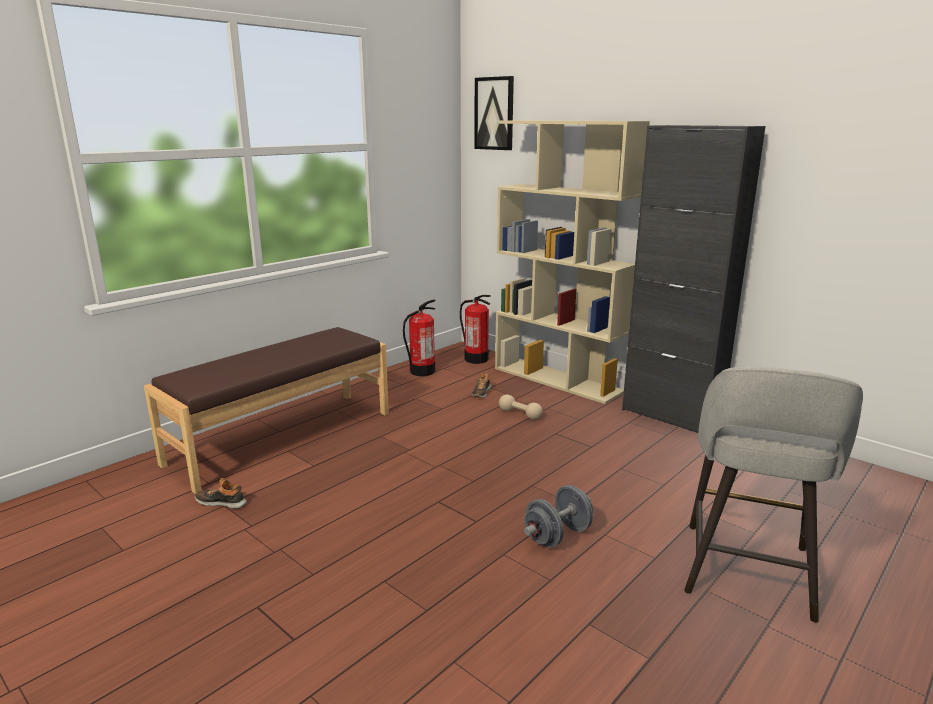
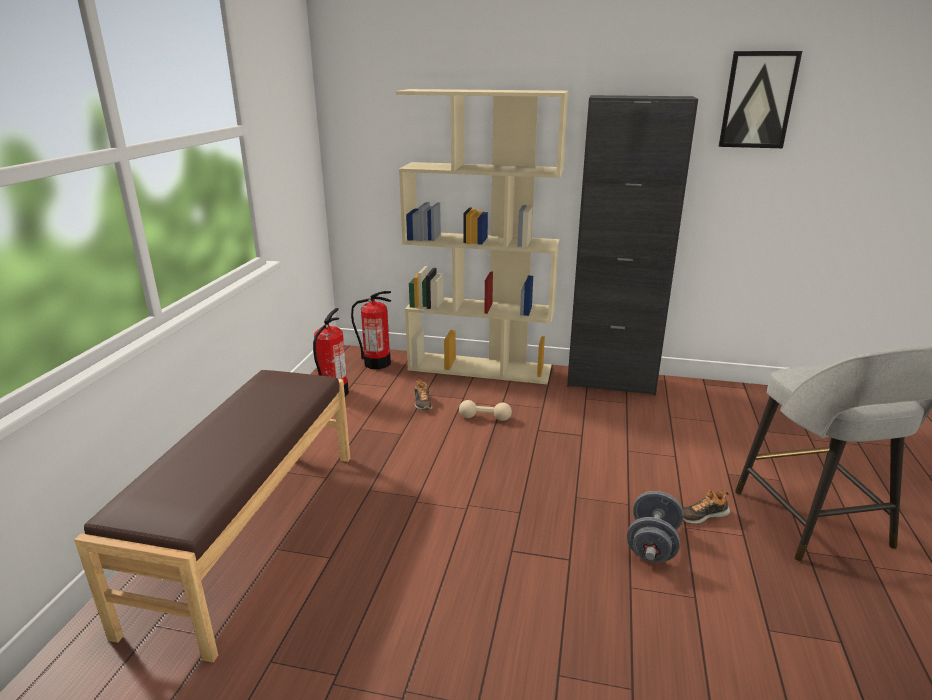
camera: 30 degrees left, 5 degrees up
(222, 502) = (263, 658): shoe -> shoe (702, 515)
(494, 113) = (365, 80): picture -> picture (758, 100)

